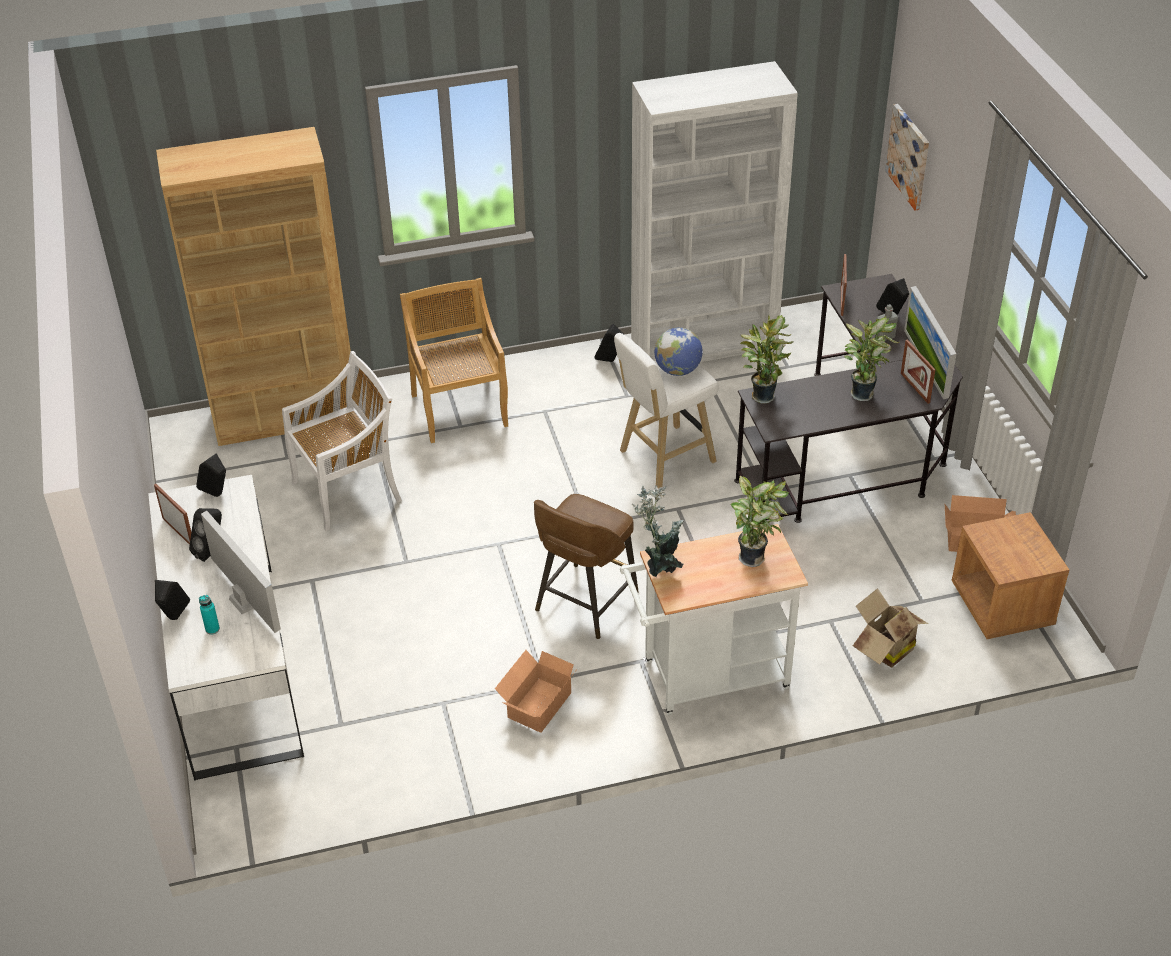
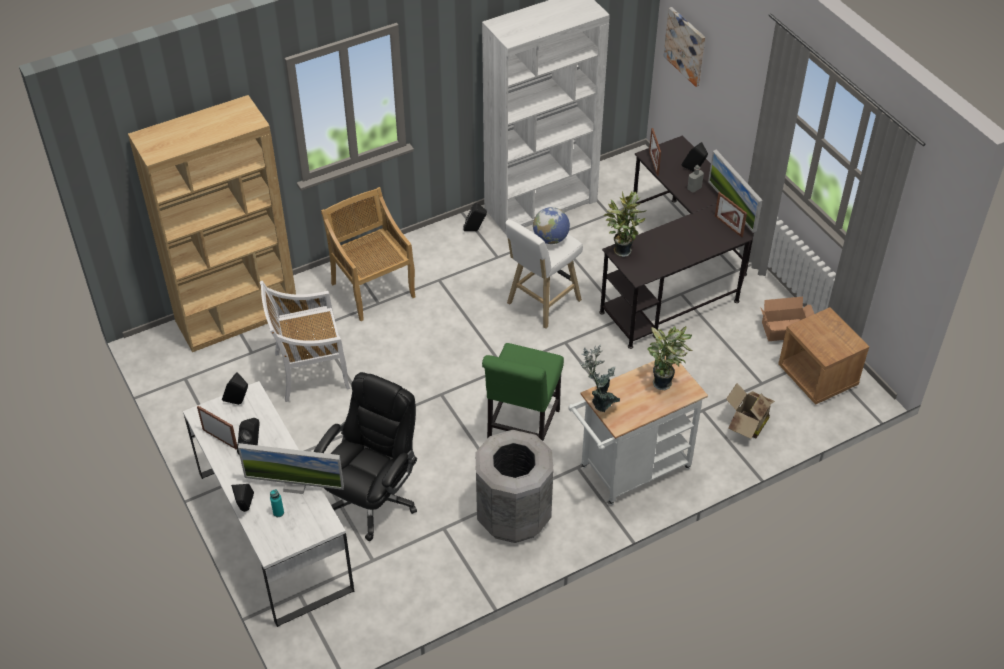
camera: 15 degrees left, 5 degrees up
(245, 601) = (295, 485): monitor -> monitor turned 150 degrees clockwise
(348, 490) = (310, 371): white chair -> white chair turned 150 degrees counterclockwise
(368, 651) = (372, 499): none -> black office chair
(536, 705) = (513, 516): cardboard box -> grey trash can
(584, 603) = (521, 430): brown stool -> green chair
(863, 393) = (693, 236): potted plant -> none

